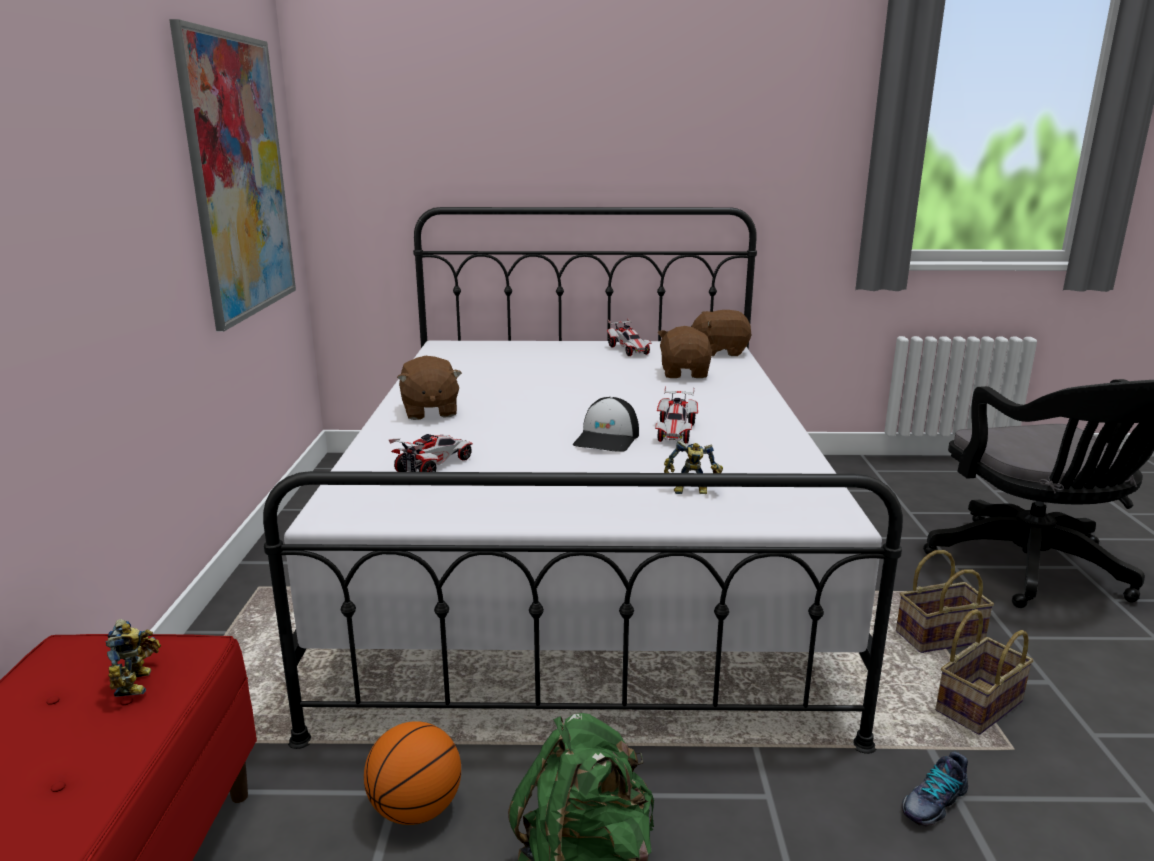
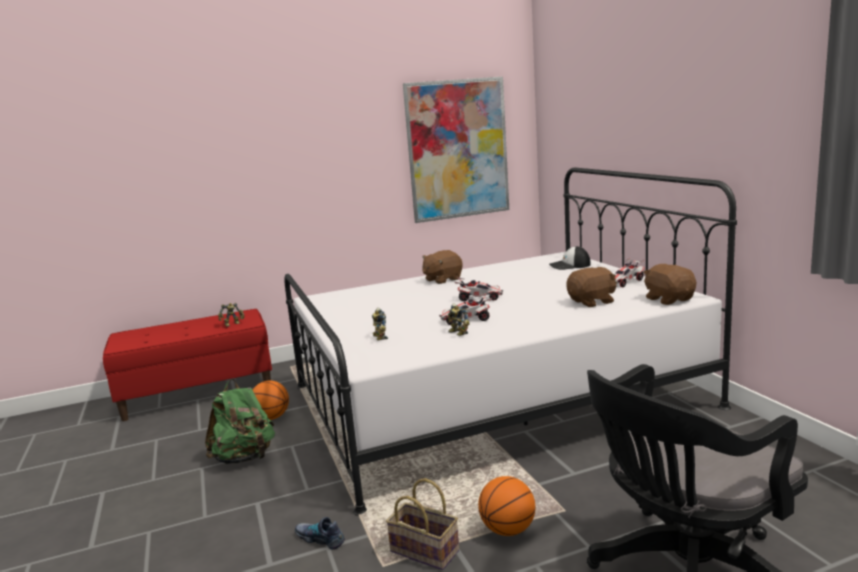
camera: 70 degrees right, 5 degrees down
(434, 466) = (371, 296): toy car -> toy car (479, 298)
(607, 439) = (439, 311): cap -> cap (569, 265)
(730, 445) = (457, 333): none -> toy robot
(940, 636) = (508, 530): basket -> basketball

